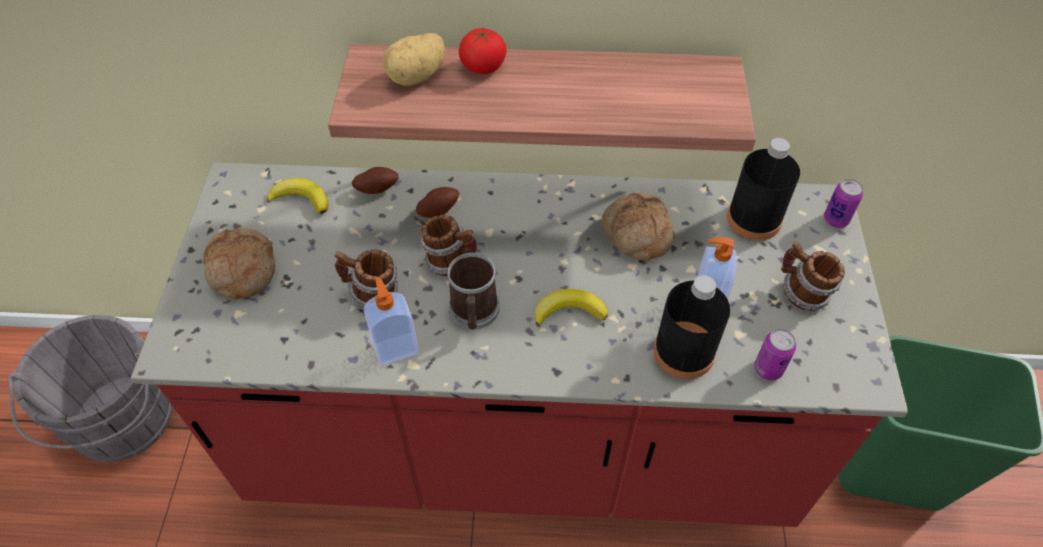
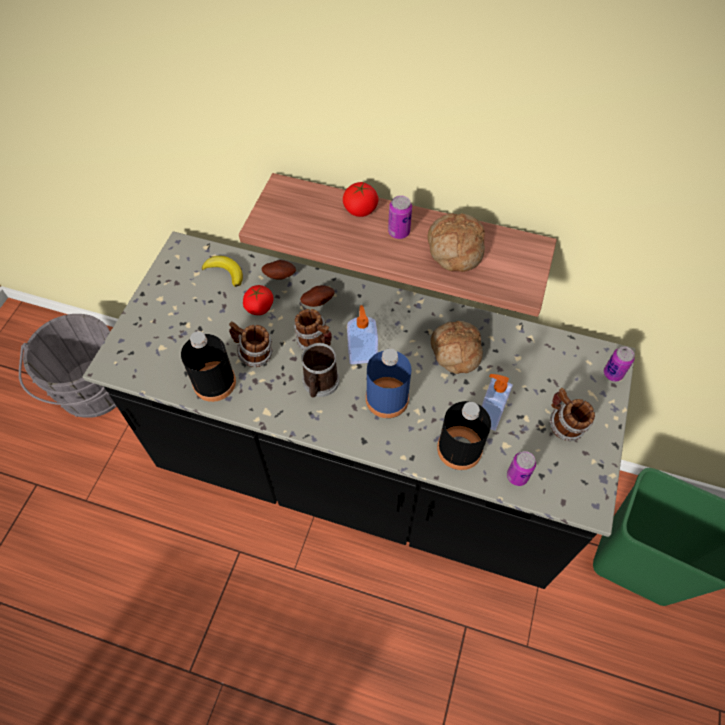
camera: 15 degrees right, 5 degrees up
(241, 270) = (171, 317): bread -> bread (454, 249)
(362, 234) = (259, 307): none -> tomato
(395, 347) = (258, 397): soap dispenser -> soap dispenser (362, 354)
(417, 76) = (311, 208): potato -> none
(521, 442) = (362, 473): red counter -> black counter
(543, 84) = (399, 232): none -> can
(569, 311) = (387, 399): banana -> blue bottle
(753, 219) = (548, 359): black bottle -> black bottle (214, 382)

